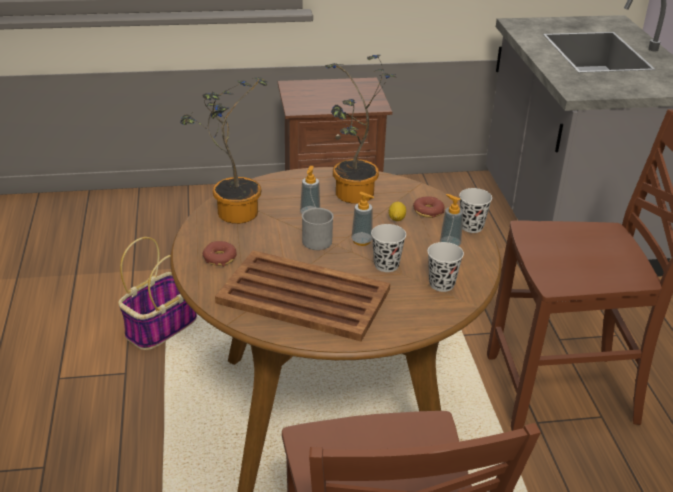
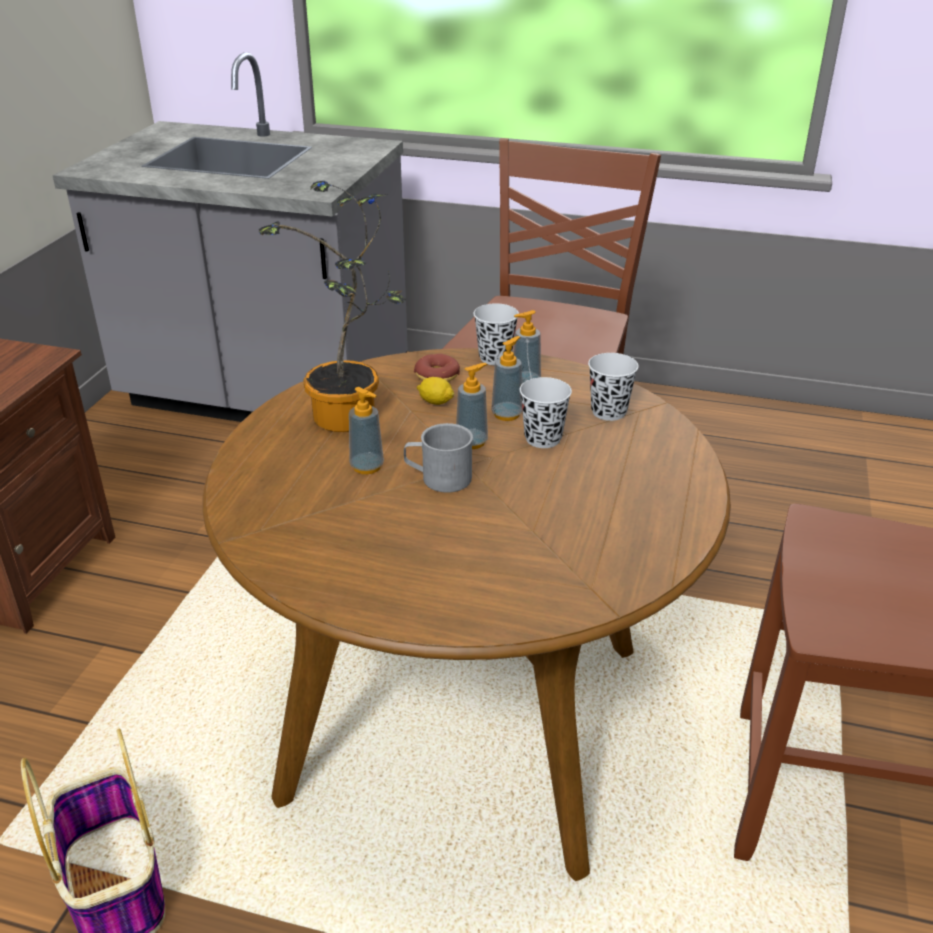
camera: 65 degrees left, 0 degrees up
(220, 258) = (428, 583): donut -> none
(232, 211) = (295, 539): potted plant -> none
(302, 296) = (578, 525): brown tray -> none
(404, 246) = (507, 414): none -> soap dispenser

